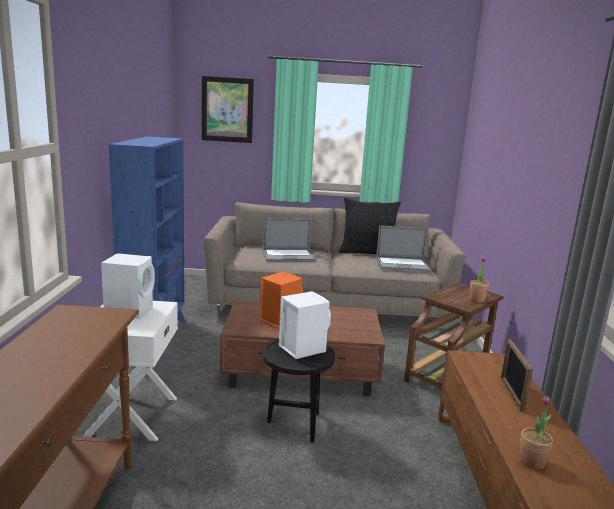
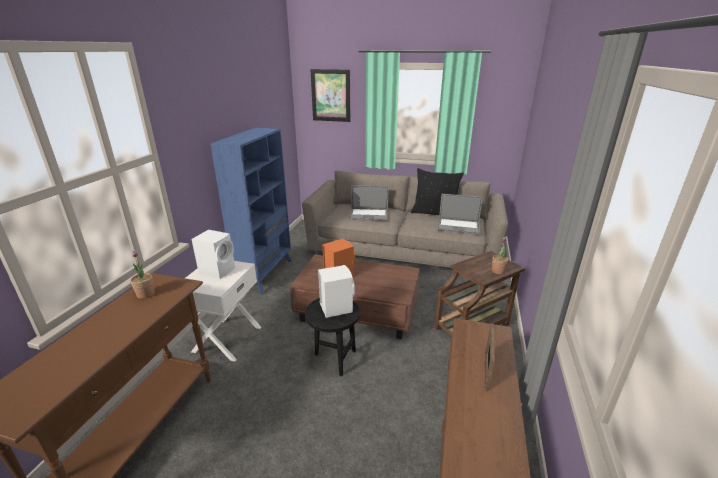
camera: 15 degrees right, 10 degrees up
(532, 461) = (467, 444): potted plant -> potted plant (146, 294)

